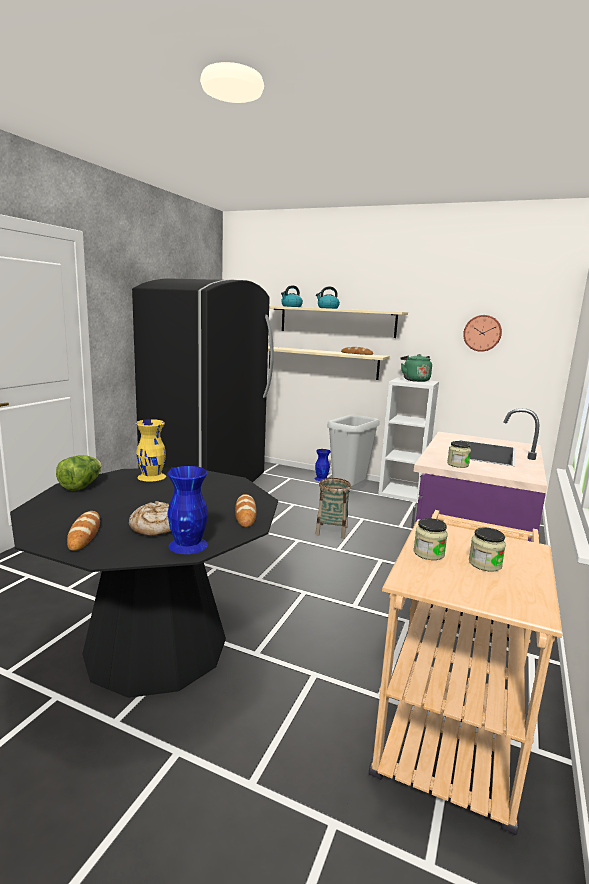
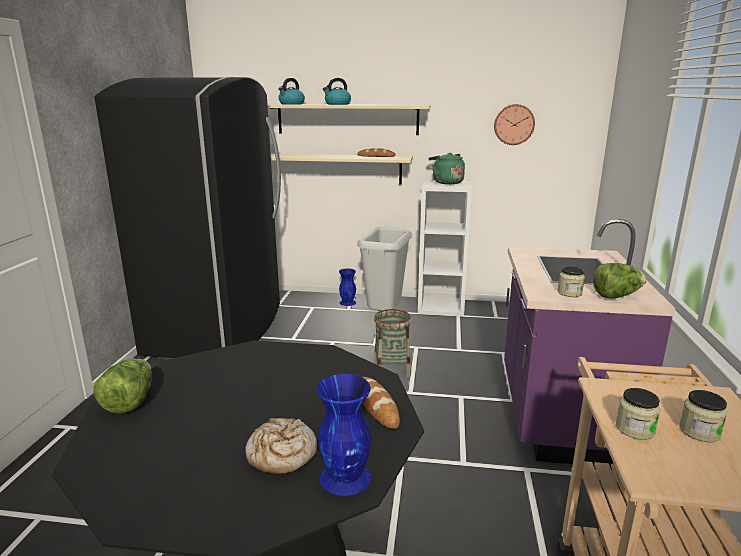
camera: 15 degrees left, 5 degrees up
(84, 534) = (192, 491): bread -> none
(152, 476) = (217, 366): yellow vase -> none
(499, 471) = (616, 296): none -> lettuce

